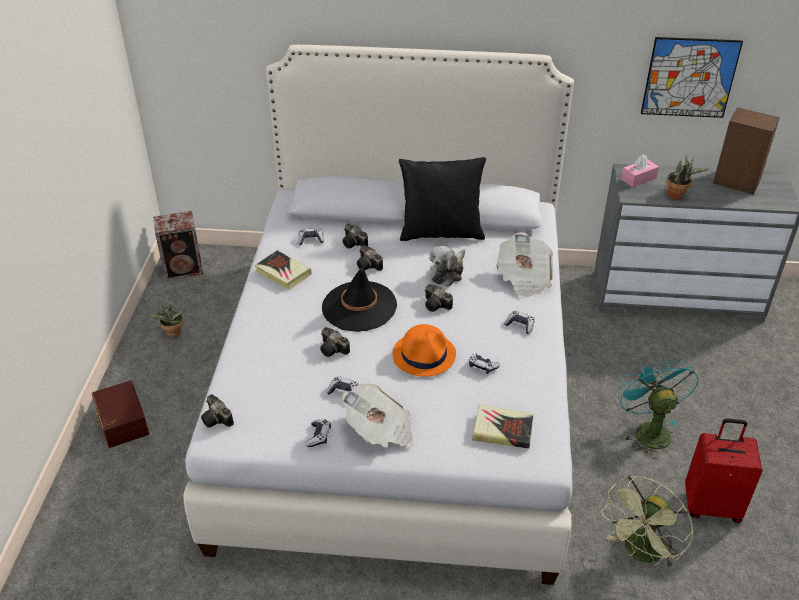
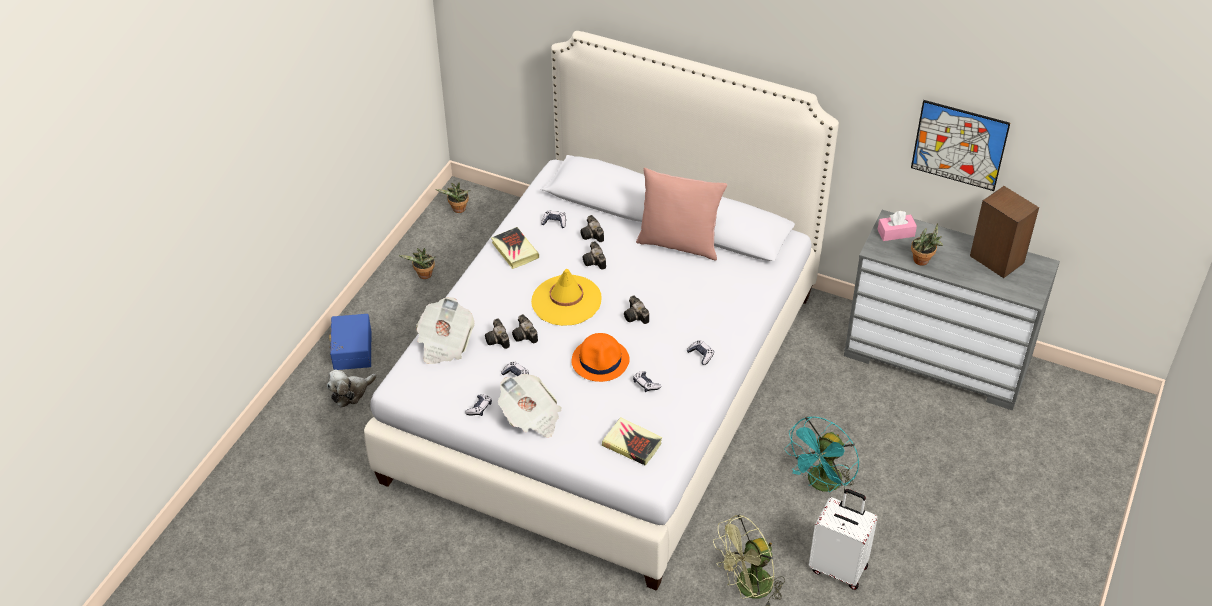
camera: 20 degrees right, 5 degrees up
(121, 422) = (351, 350): brown storage box -> blue storage box
(184, 269) = (458, 210): speaker -> potted plant
(218, 419) = (406, 373): camera -> camera (498, 340)
(359, 306) = (566, 301): black hat -> yellow hat
(441, 233) = (679, 243): black pillow -> pink pillow
(447, 272) = (663, 286): plush toy -> plush toy (351, 393)
(524, 279) = (731, 310): newspaper -> newspaper (444, 343)
(648, 430) = (821, 484): turquoise fan -> turquoise fan turned 150 degrees counterclockwise
(711, 505) = (839, 567): red suitcase -> white suitcase

